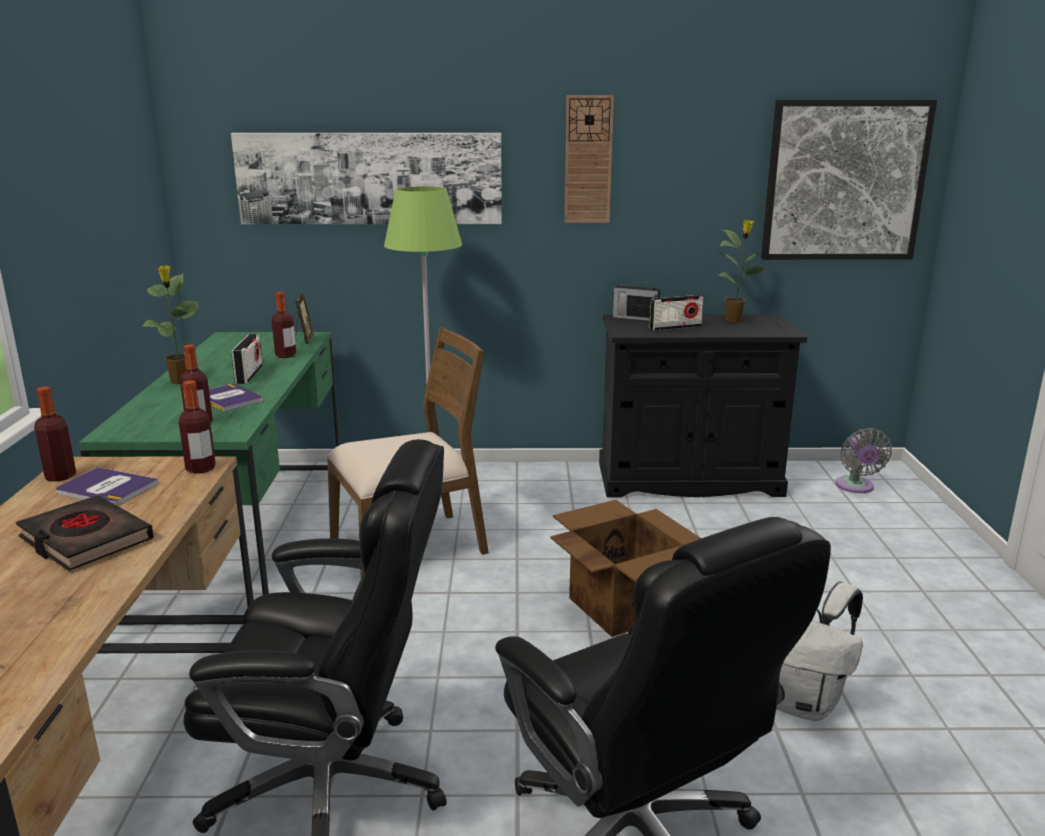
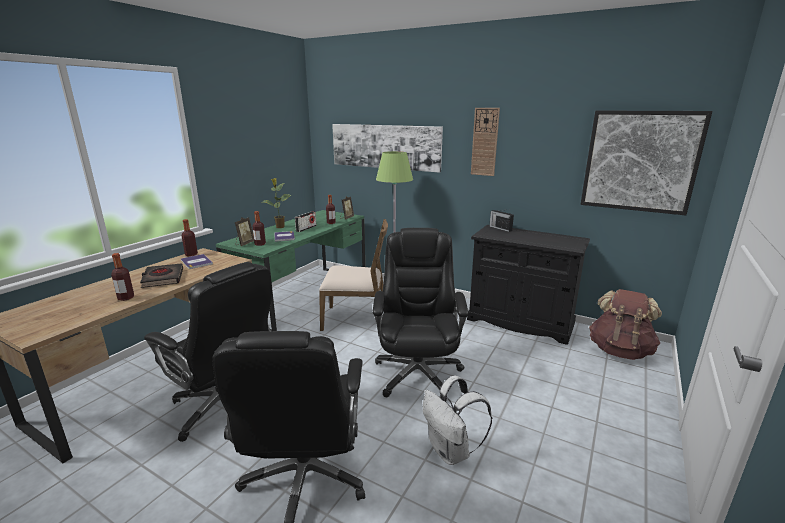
camera: 30 degrees right, 0 degrees up
(157, 429) = (244, 244): none -> picture frame
(201, 468) = (233, 261): bottle -> bottle (126, 298)
(623, 605) = (417, 373): cardboard box -> black office chair
(675, 327) = (513, 236): radio -> none
(734, 320) = (554, 237): potted plant -> none
(856, 487) = (619, 351): grey fan -> brown backpack

